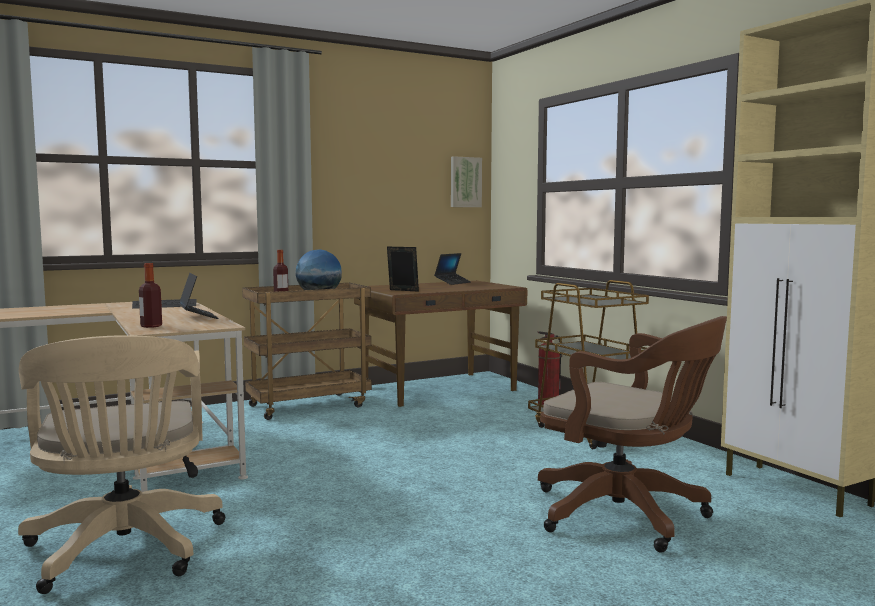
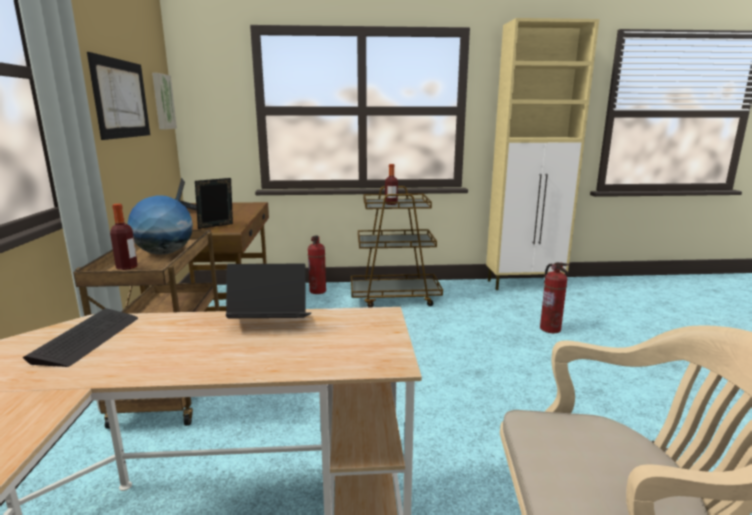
camera: 65 degrees left, 10 degrees up
(151, 326) = (338, 358): bottle -> bottle (391, 204)
(387, 180) = (121, 99): none -> picture
(627, 516) = (550, 329): brown office chair -> fire extinguisher

